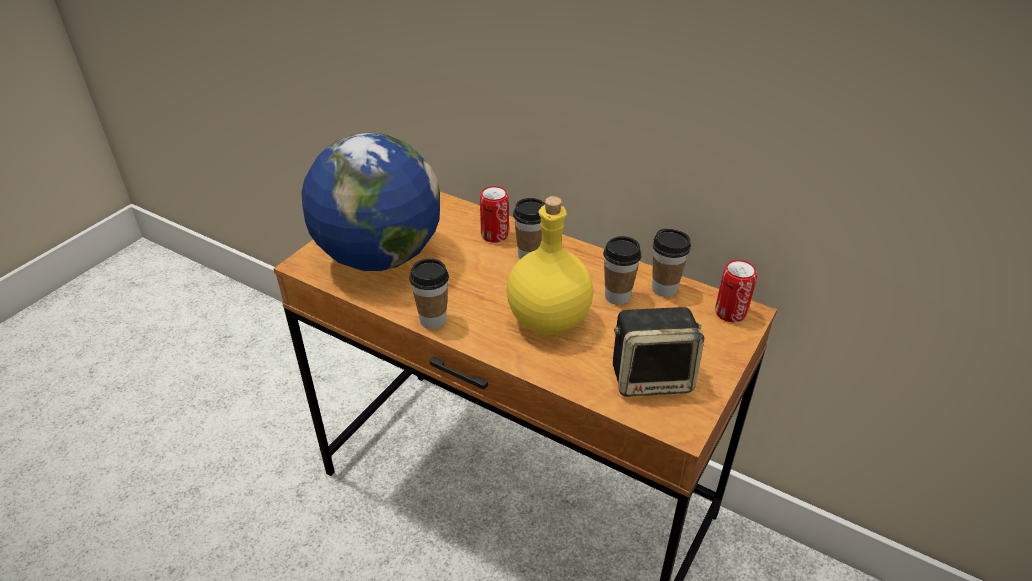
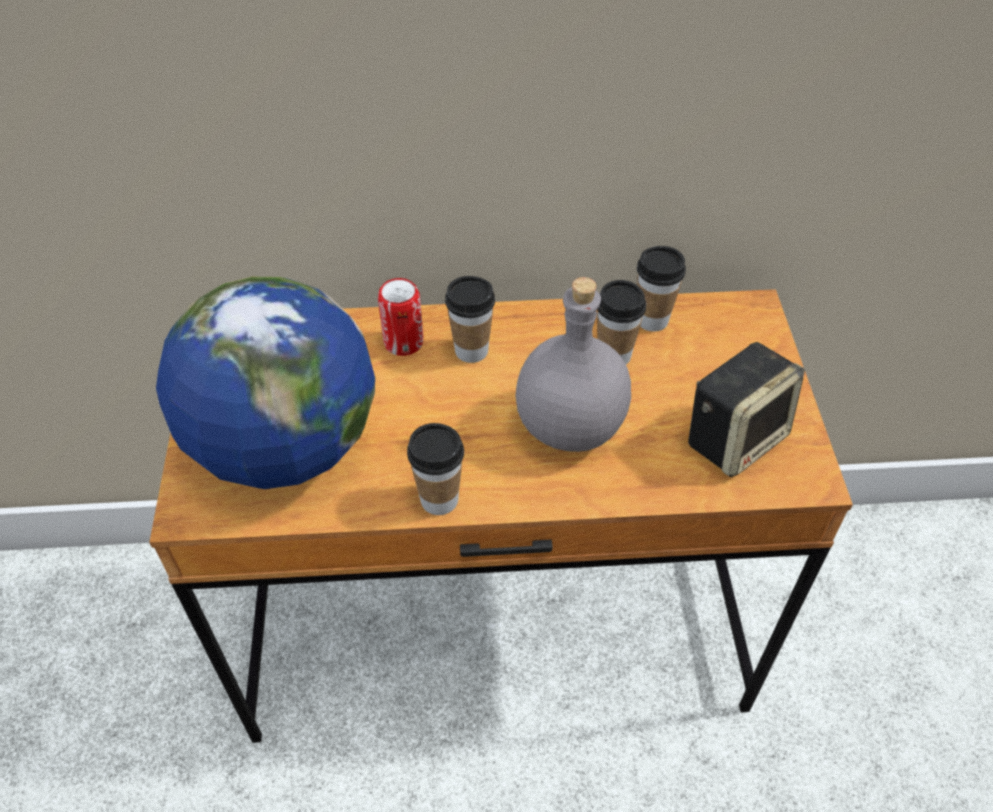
camera: 35 degrees left, 10 degrees up
(549, 321) = (571, 427): yellow bottle -> grey bottle
(730, 313) = (739, 316): can -> none

